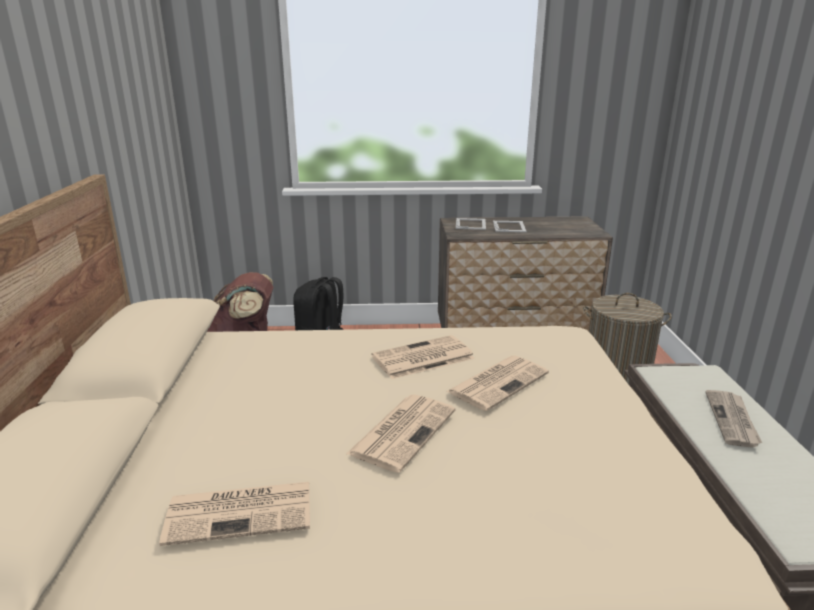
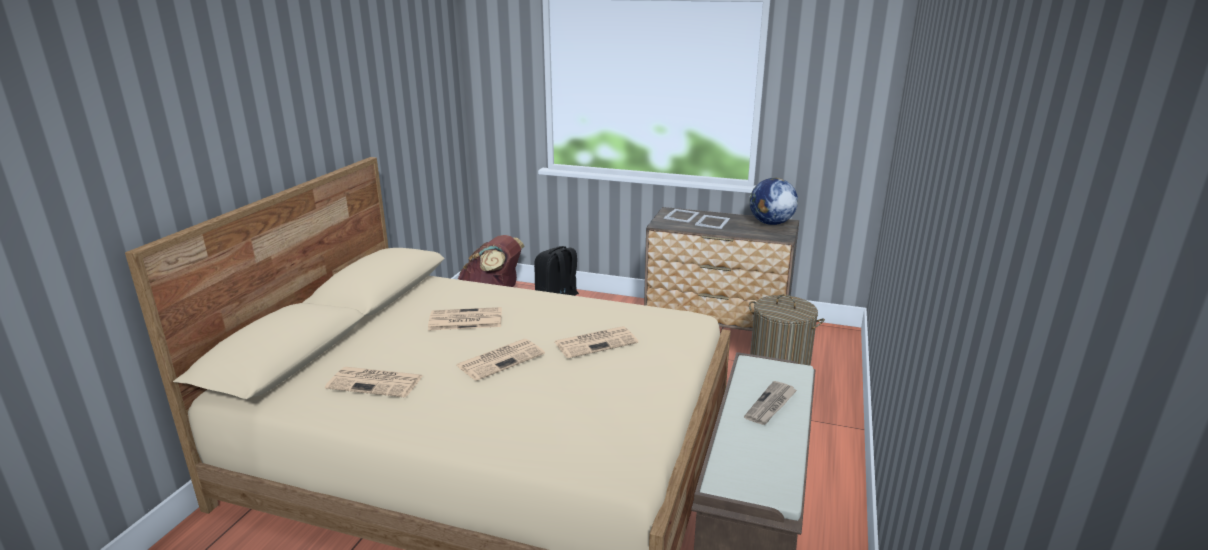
camera: 20 degrees right, 0 degrees up
(422, 358) = (558, 317): newspaper -> newspaper (464, 320)
(566, 222) = (770, 223): none -> globe

